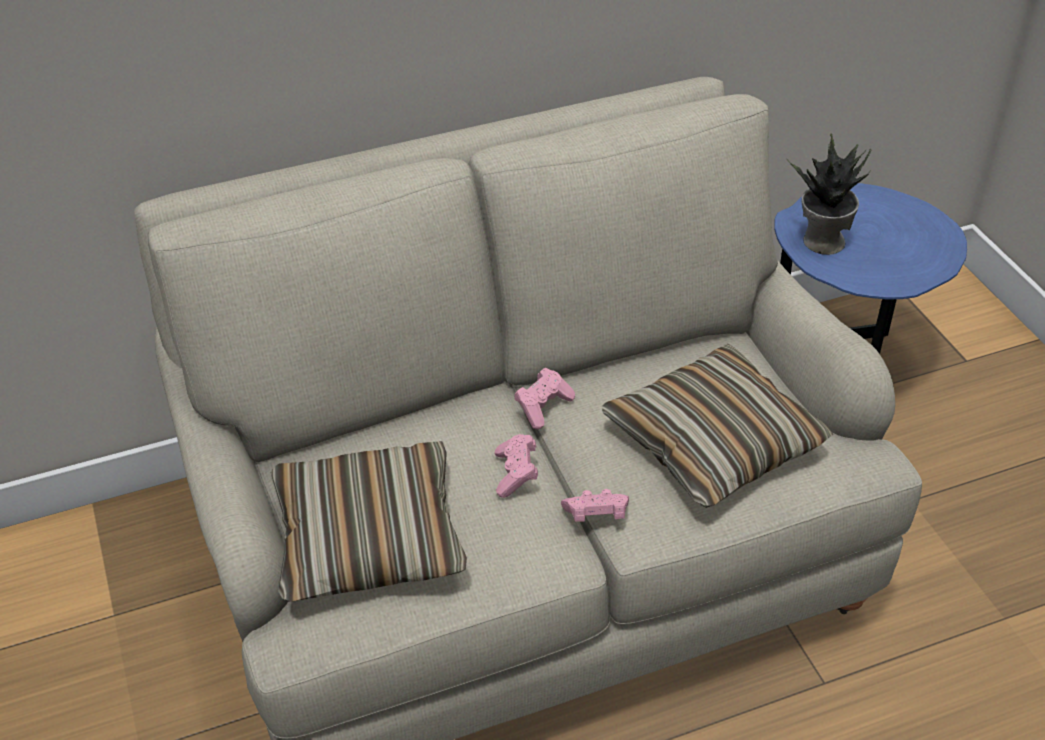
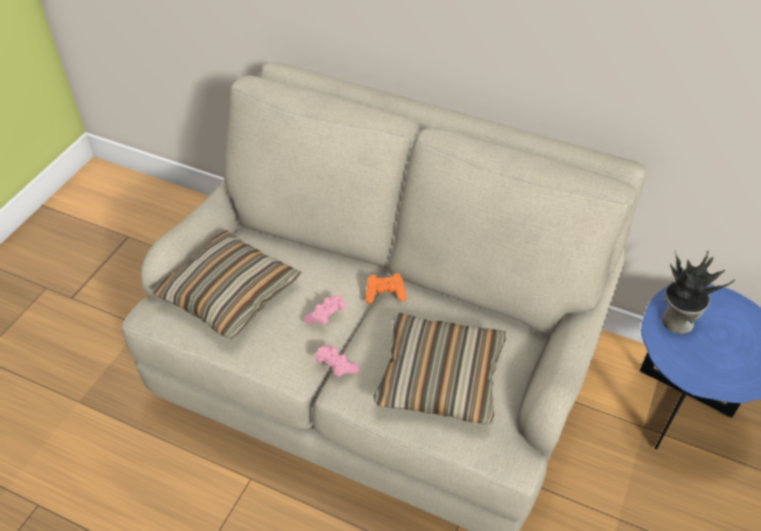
camera: 45 degrees right, 5 degrees up
(543, 406) = (385, 294): pink game controller -> orange game controller

